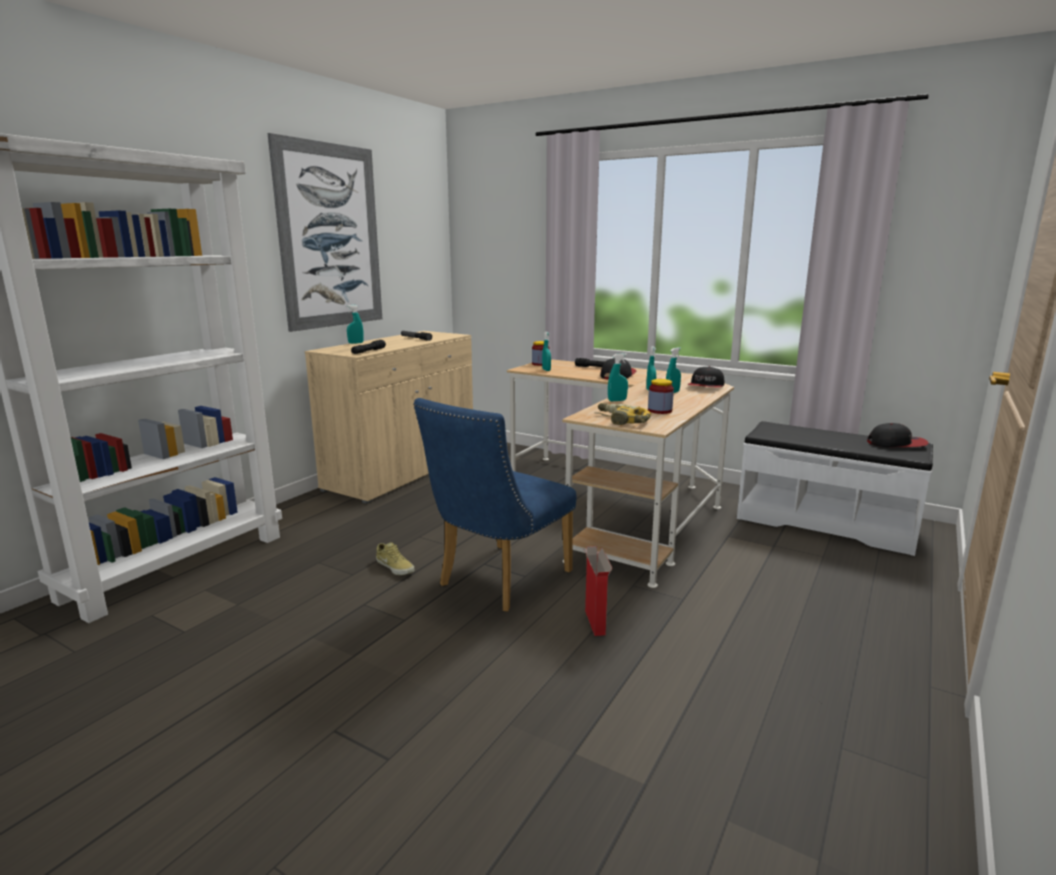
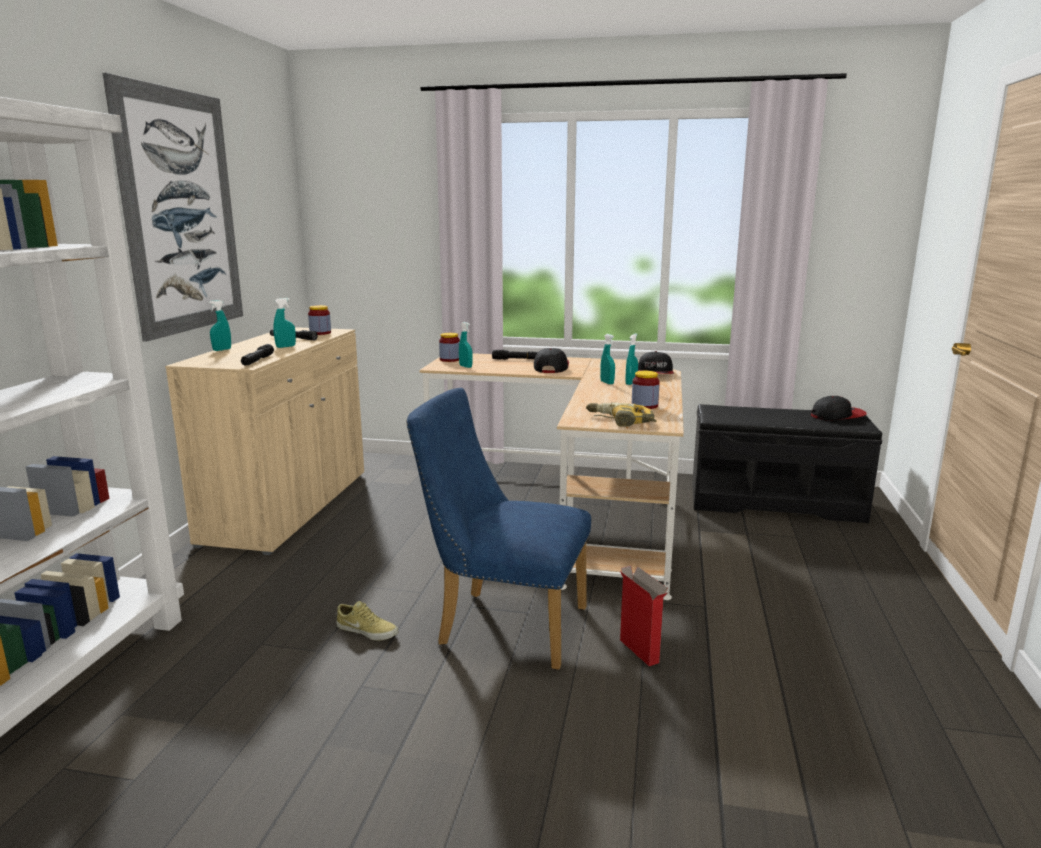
camera: 20 degrees left, 0 degrees up
(441, 336) = (320, 333): none -> jar
(497, 581) = (502, 625): blue chair -> blue chair turned 90 degrees clockwise
(617, 400) = (587, 397): turquoise spray bottle -> turquoise spray bottle (286, 346)
(825, 522) = (774, 501): white bench -> black bench

